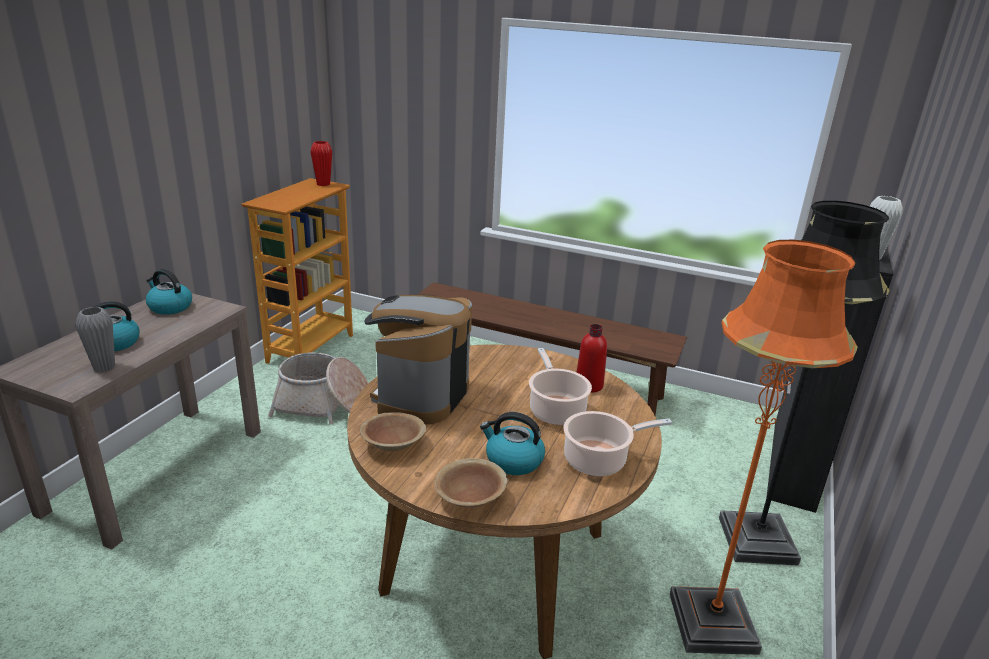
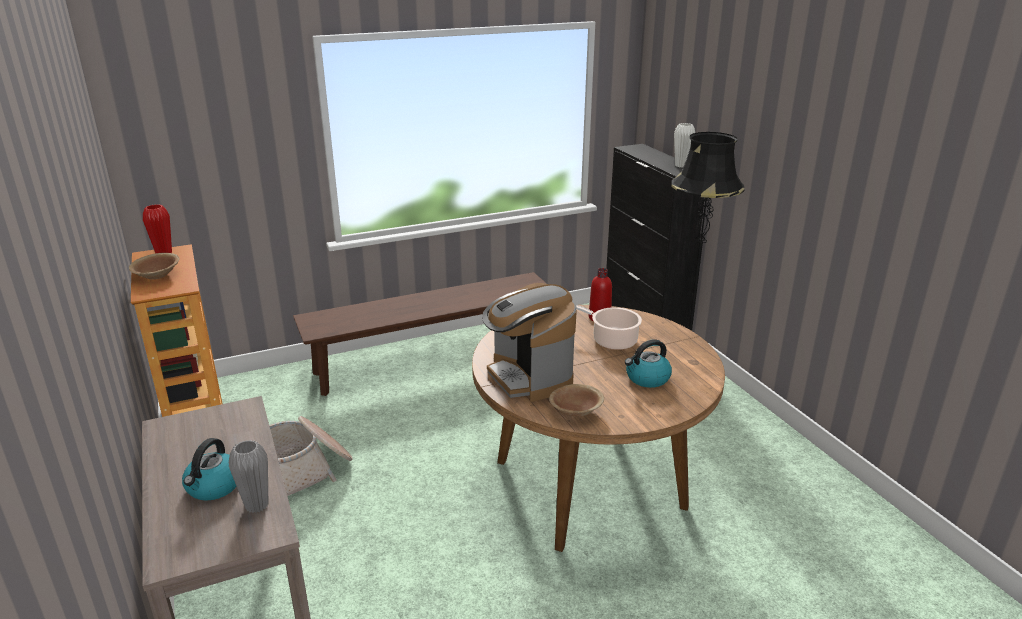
camera: 45 degrees left, 0 degrees up
(169, 307) = (189, 434): kettle -> none
(470, 497) = (667, 409): brown bowl -> brown bowl (157, 275)
(599, 460) = (679, 352): cooking pot -> none
(712, 623) = (723, 435): orange floor lamp -> none

